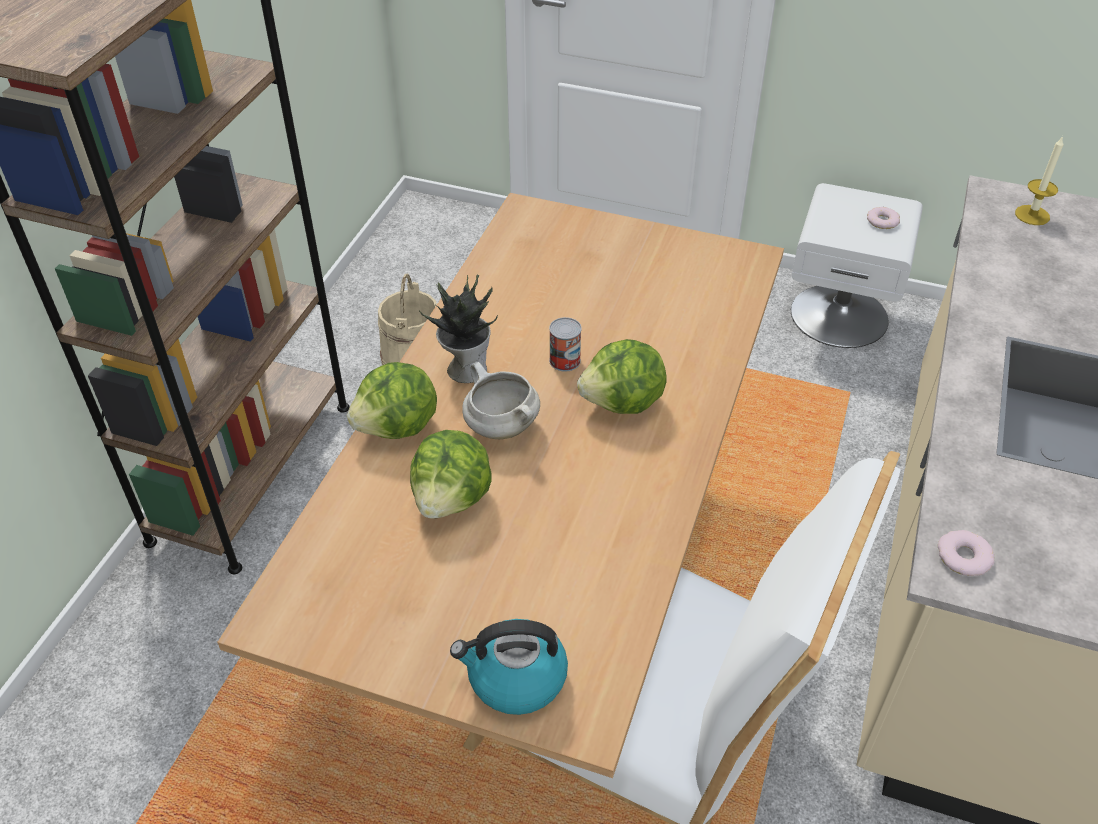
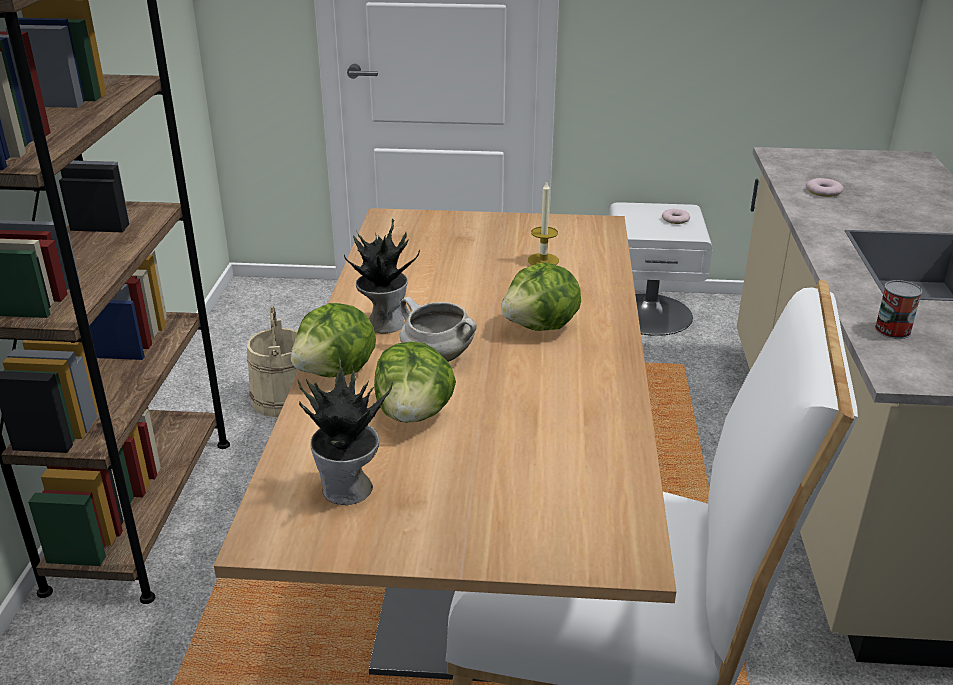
camera: 15 degrees left, 15 degrees down
(359, 581) = (349, 490): none -> potted plant
(515, 678) = (543, 537): kettle -> none
(565, 360) = (474, 306): can -> can (892, 330)
(963, 557) = (904, 363): donut -> donut (823, 191)
(1032, 215) = (815, 163): candle -> candle (543, 260)

